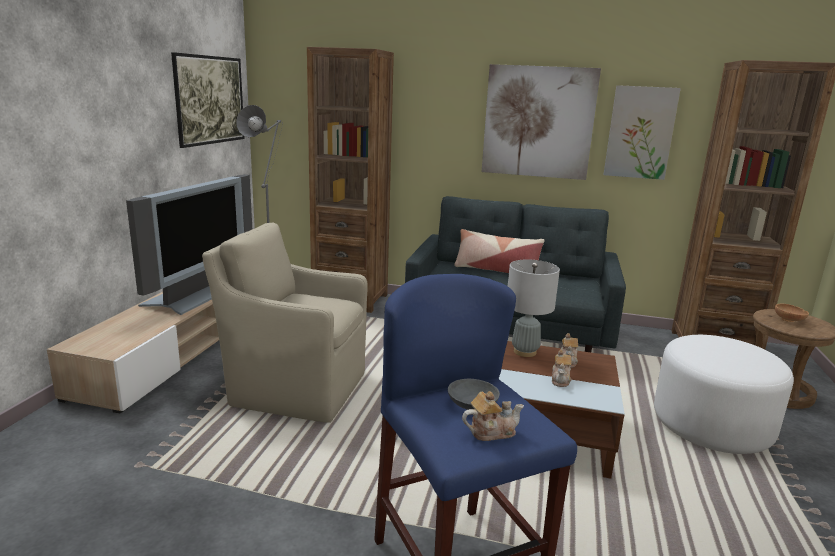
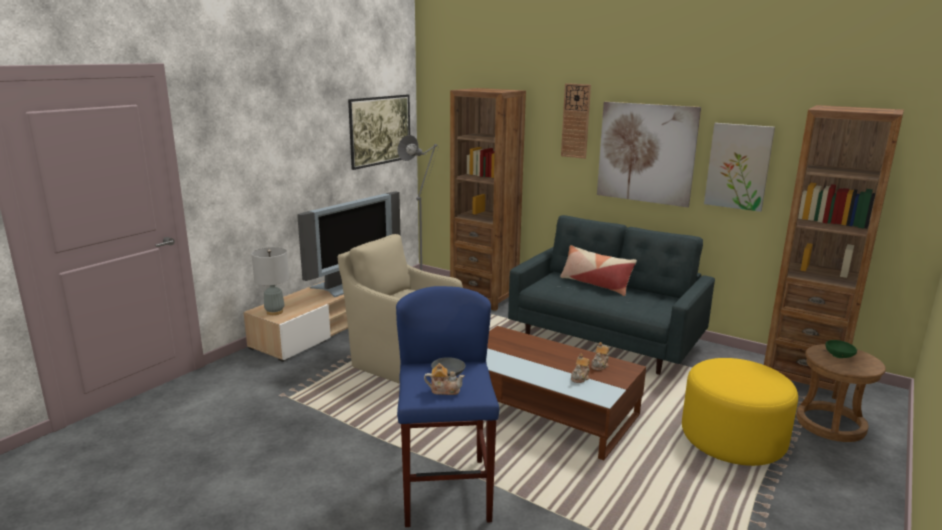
camera: 20 degrees right, 0 degrees up
(455, 88) = (576, 121): none -> wall clock
(525, 351) = (570, 353): grey table lamp -> grey table lamp (275, 312)
(711, 425) = (732, 439): white ottoman -> yellow ottoman
(789, 321) = (839, 357): brown bowl -> green bowl

